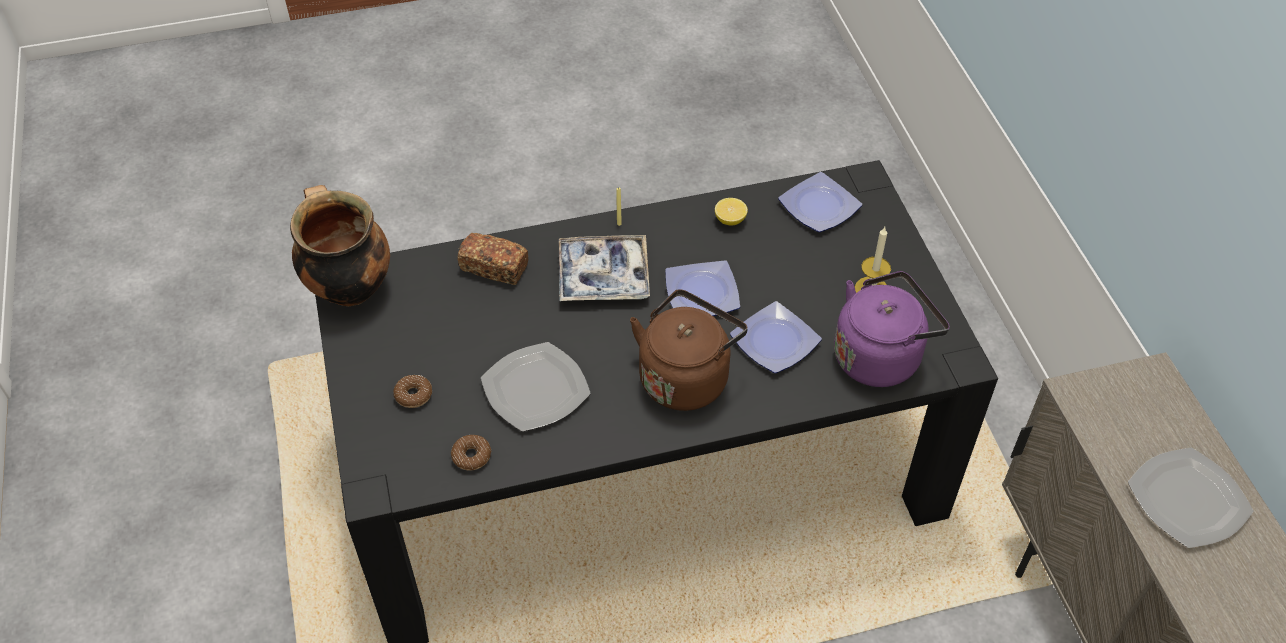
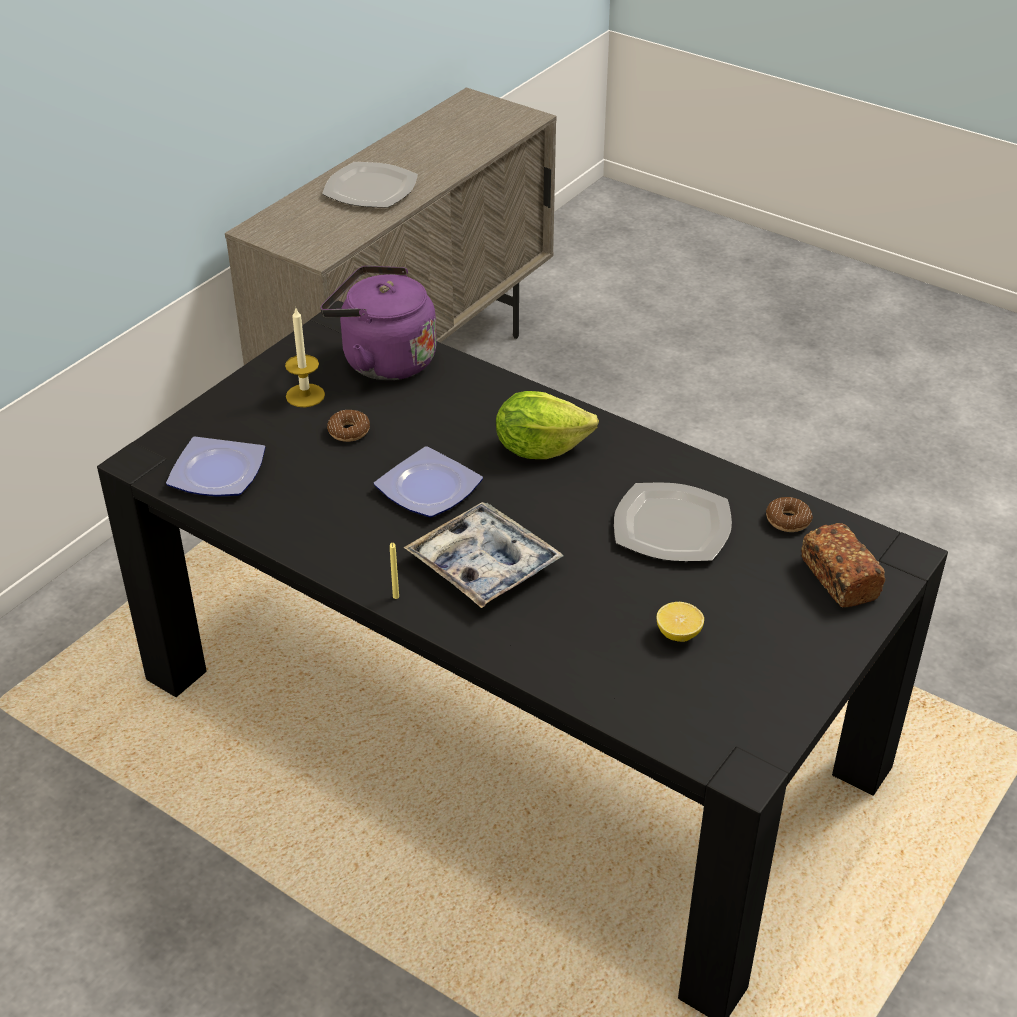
camera: 130 degrees left, 10 degrees down
(348, 287) = (742, 752): cooking pot -> none
(413, 395) = (786, 599): donut -> donut (349, 431)
(494, 267) = (569, 652): bread -> bread (839, 578)
(686, 376) = (540, 448): brown kettle -> lettuce
(730, 220) = (302, 521): lemon -> lemon (678, 634)
(777, 342) = (435, 418): plate -> none

